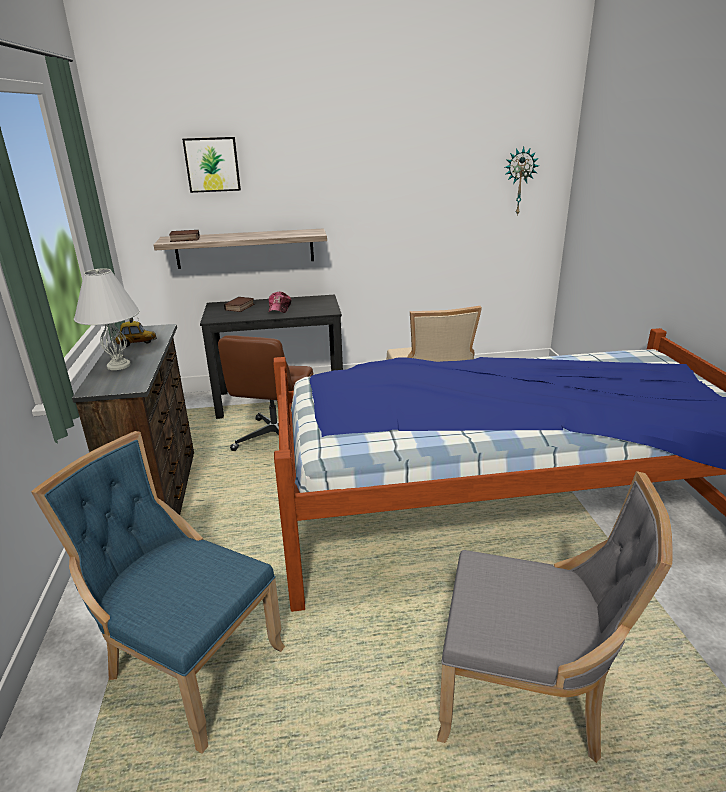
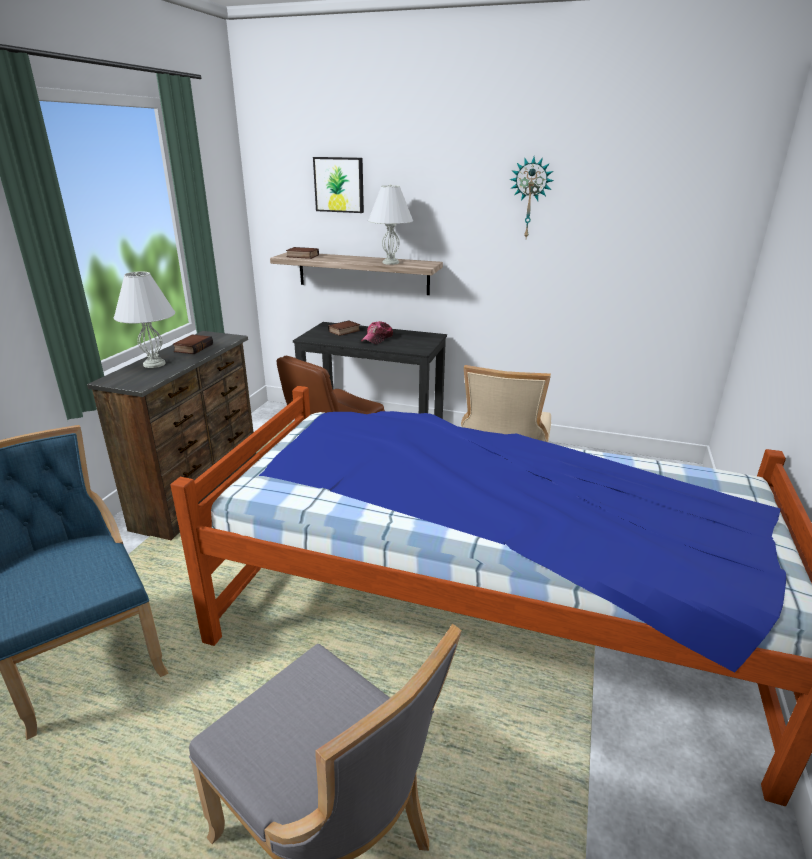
camera: 25 degrees right, 0 degrees up
(136, 344) = (193, 347): toy car -> book
(281, 234) = (390, 263): none -> white table lamp
(519, 181) = (685, 231): wall clock -> wall clock (530, 198)

